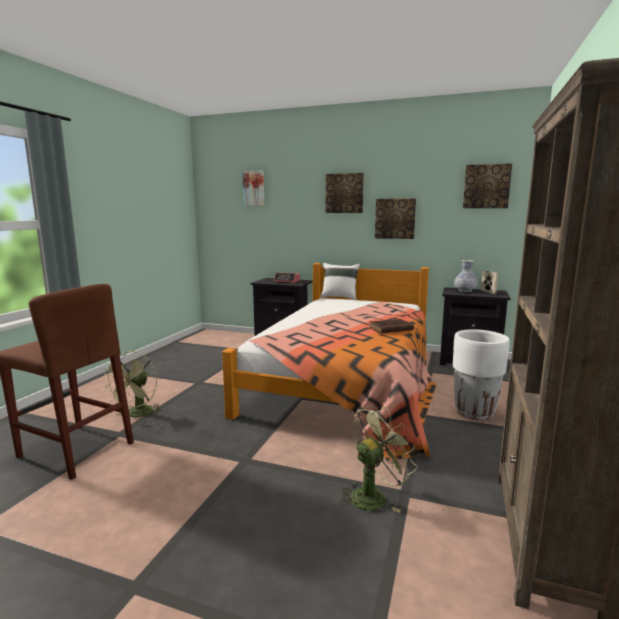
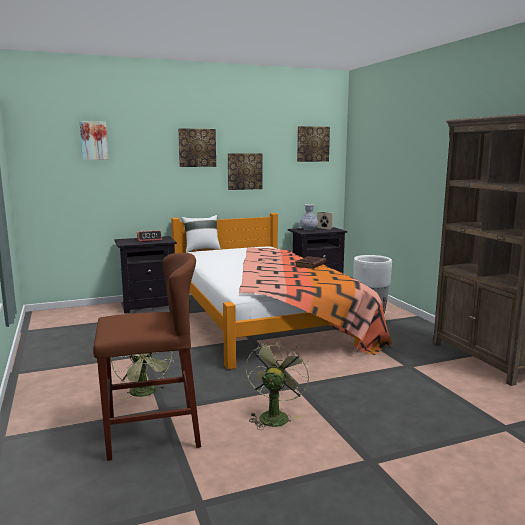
camera: 40 degrees left, 0 degrees up
(373, 496) = (397, 373): green fan -> green fan (274, 415)

